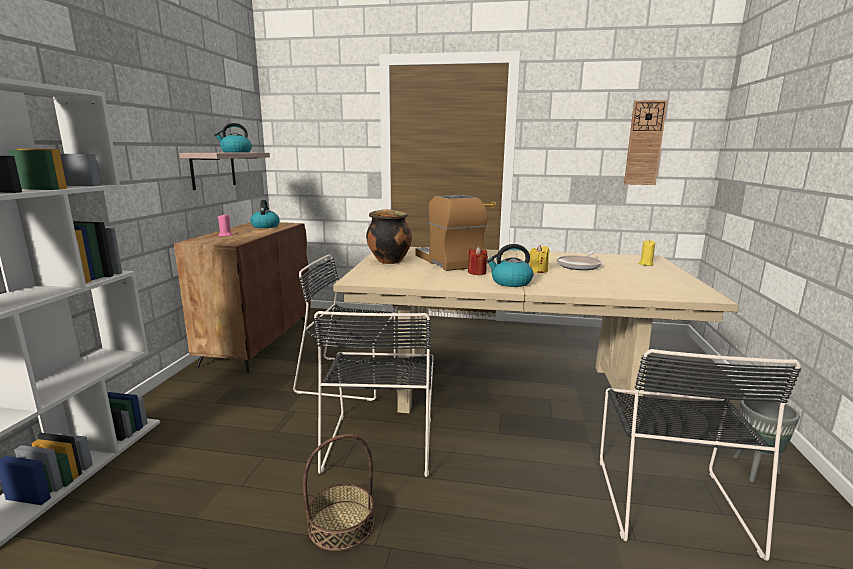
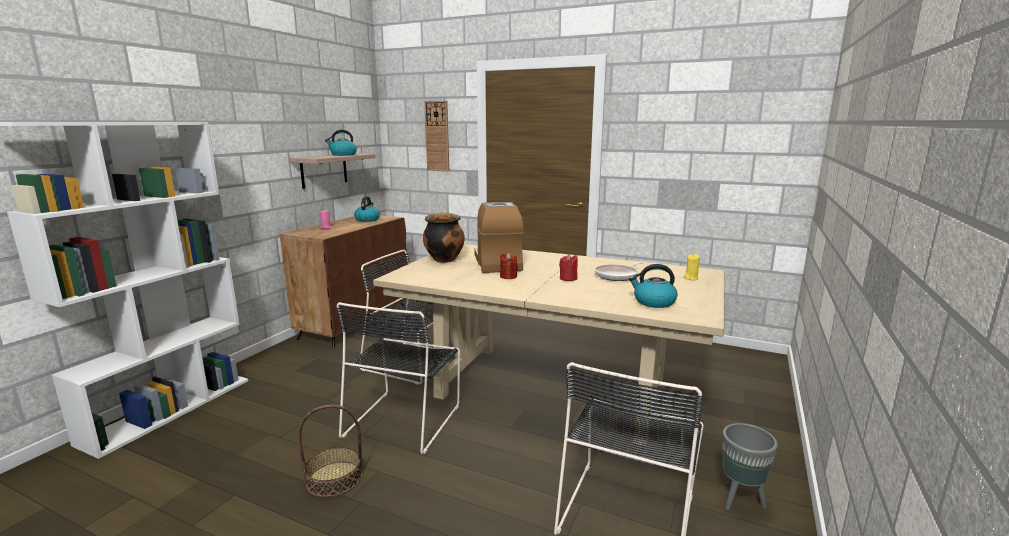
camera: 15 degrees right, 0 degrees up
(510, 282) = (526, 288): kettle -> kettle (653, 302)
(538, 271) = (568, 278): yellow candle -> red candle
(644, 143) = (736, 147): wall clock -> wall clock (437, 136)

